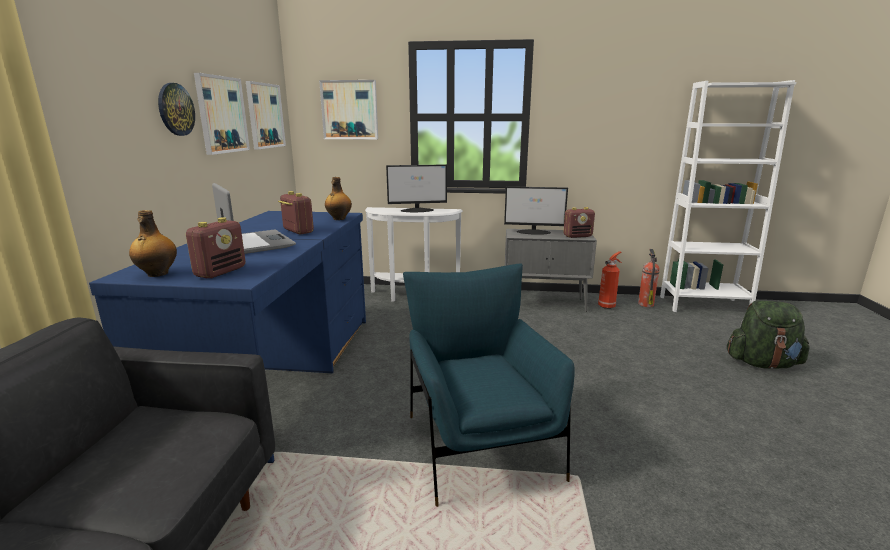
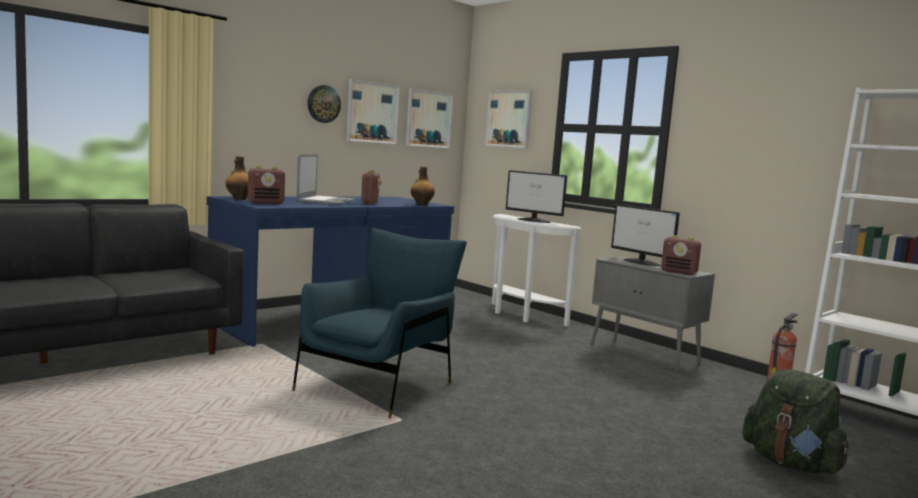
camera: 40 degrees right, 10 degrees down
(607, 306) = (717, 377): fire extinguisher -> none

